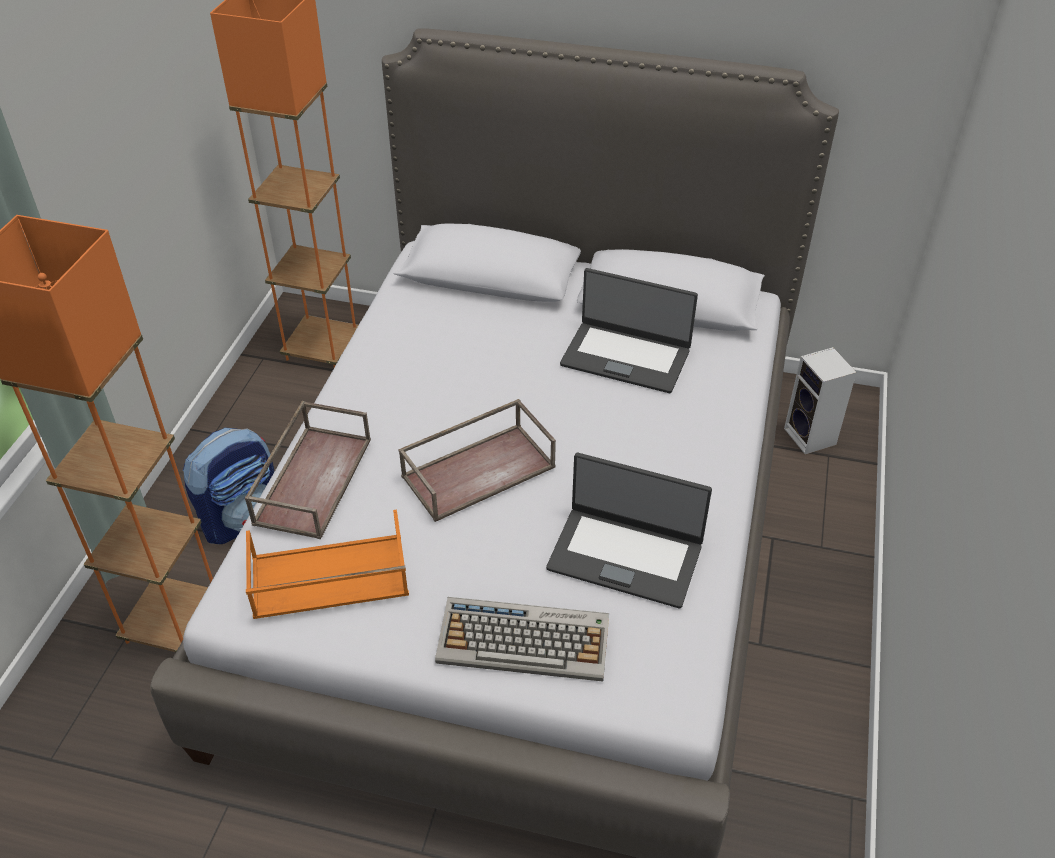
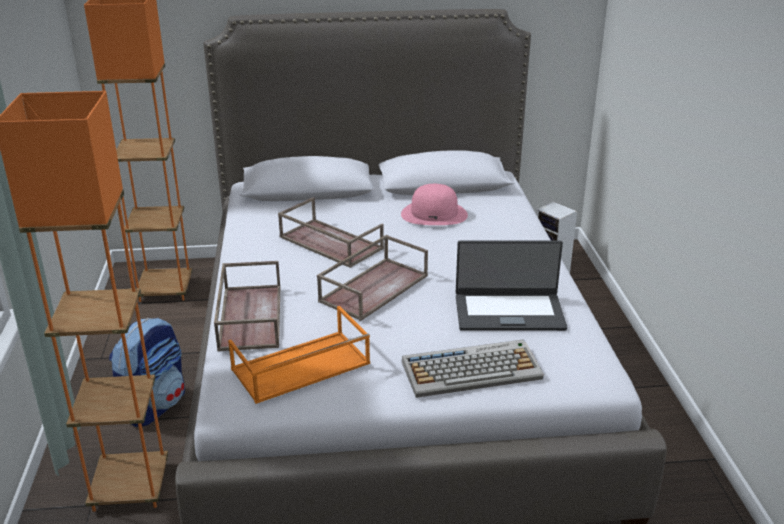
camera: 20 degrees left, 15 degrees down
(466, 378) = (329, 243): none -> brown tray
(626, 356) = (434, 214): laptop -> pink hat

